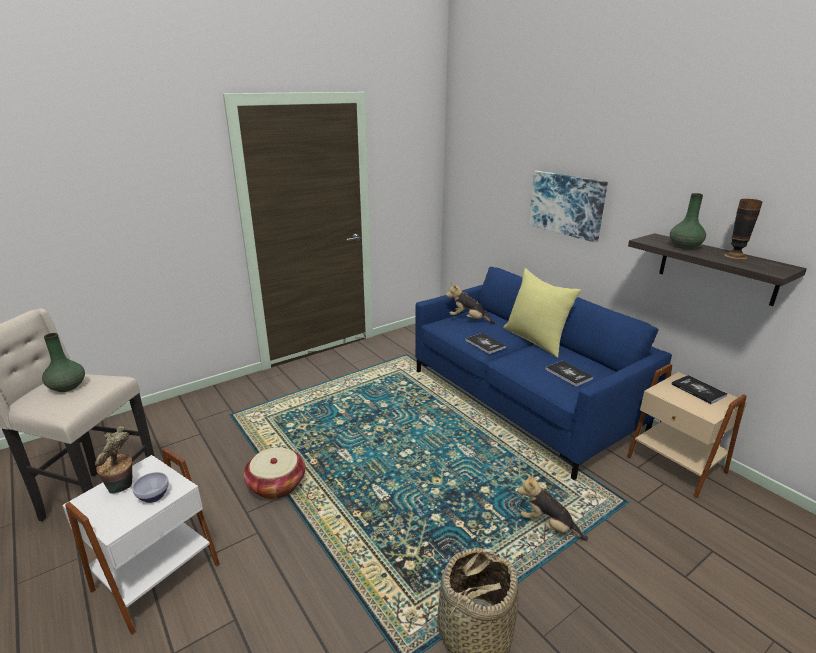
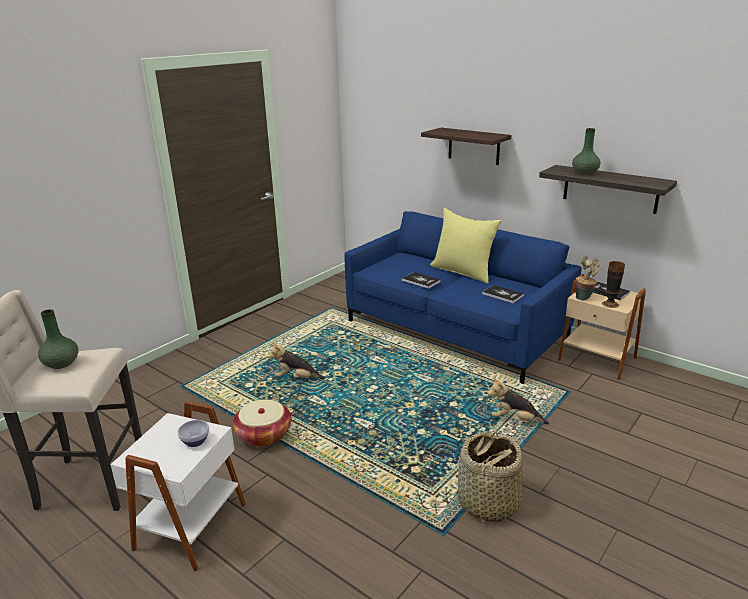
camera: 15 degrees left, 0 degrees up
(122, 488) = (160, 441): potted plant -> potted plant (584, 297)
(468, 320) = (395, 263): plush toy -> plush toy (296, 378)
(567, 204) = (474, 146): picture -> shelf
(735, 256) = (624, 176): vase -> vase (610, 304)

